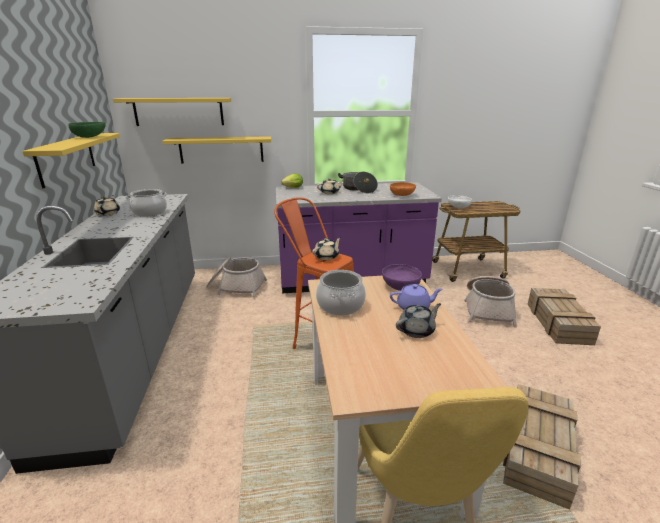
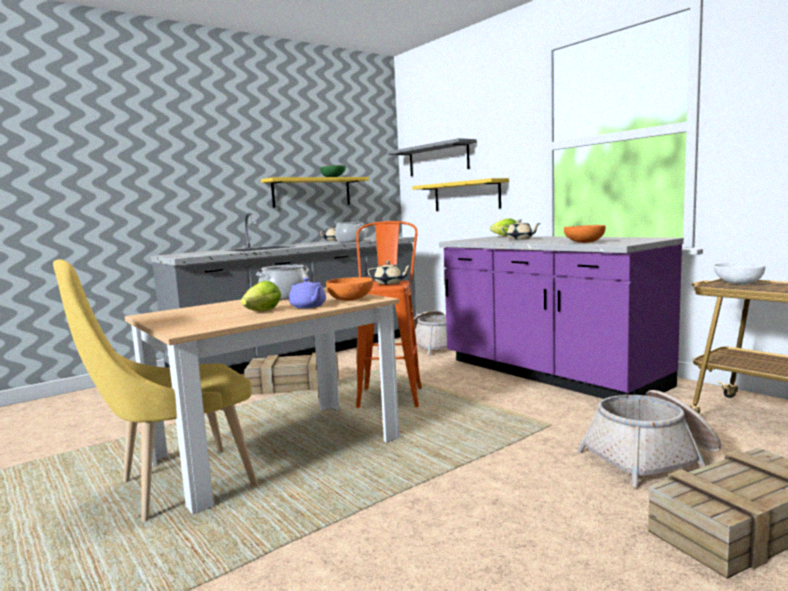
camera: 60 degrees right, 15 degrees down
(179, 111) = (438, 159): yellow shelf -> grey shelf
(358, 189) = (564, 238): cooking pot -> none
(400, 287) = (350, 299): purple bowl -> orange bowl
(417, 330) = (261, 312): grey teapot -> lettuce
(537, 452) = (318, 541): crate -> crate (293, 385)

